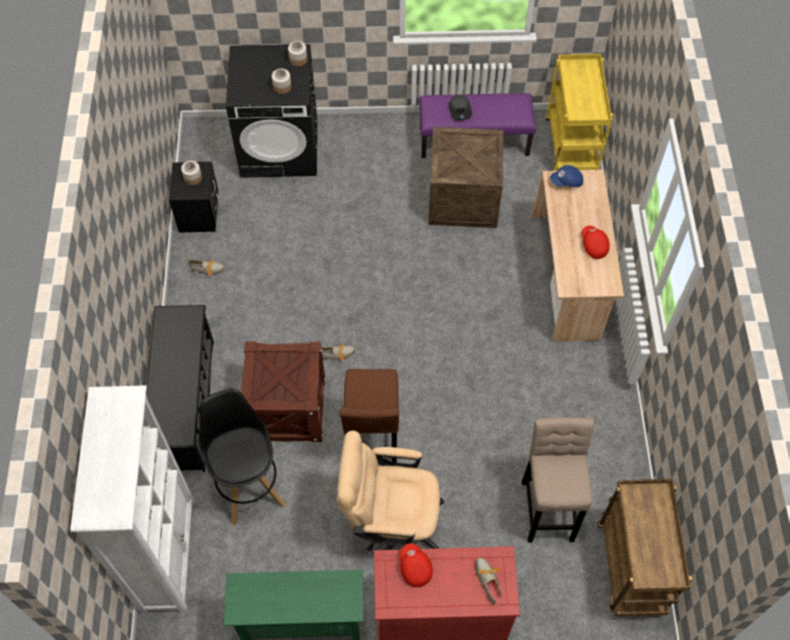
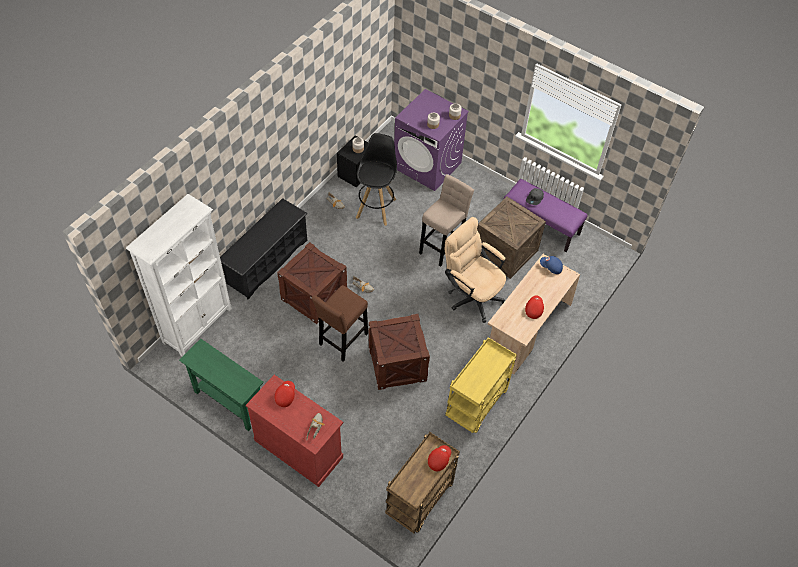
camera: 35 degrees right, 5 degrees down
(249, 486) = (262, 320): black stool -> black stool (376, 208)
(280, 148) = (427, 165): black washing machine -> purple washing machine
(391, 522) = (315, 386): beige office chair -> beige office chair (471, 295)
(462, 422) = (397, 364): none -> crate
(548, 506) = (404, 437): beige stool -> beige stool (442, 246)
(572, 147) = (597, 263): yellow cart -> yellow cart (476, 405)
(656, 507) = (439, 459): none -> red cap

